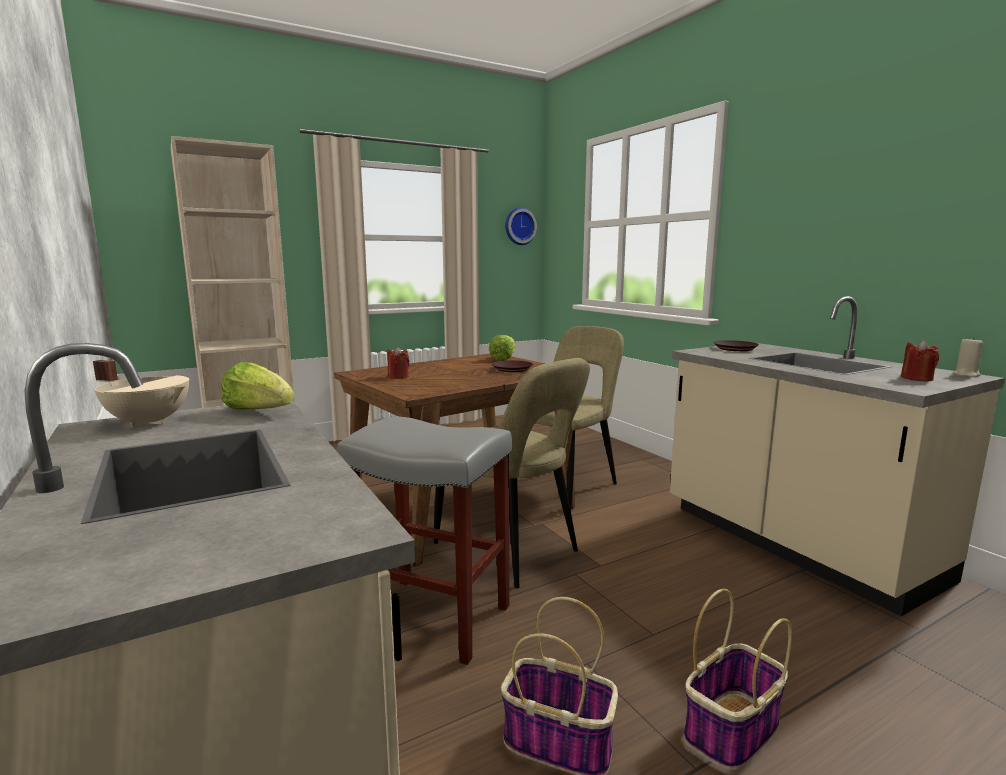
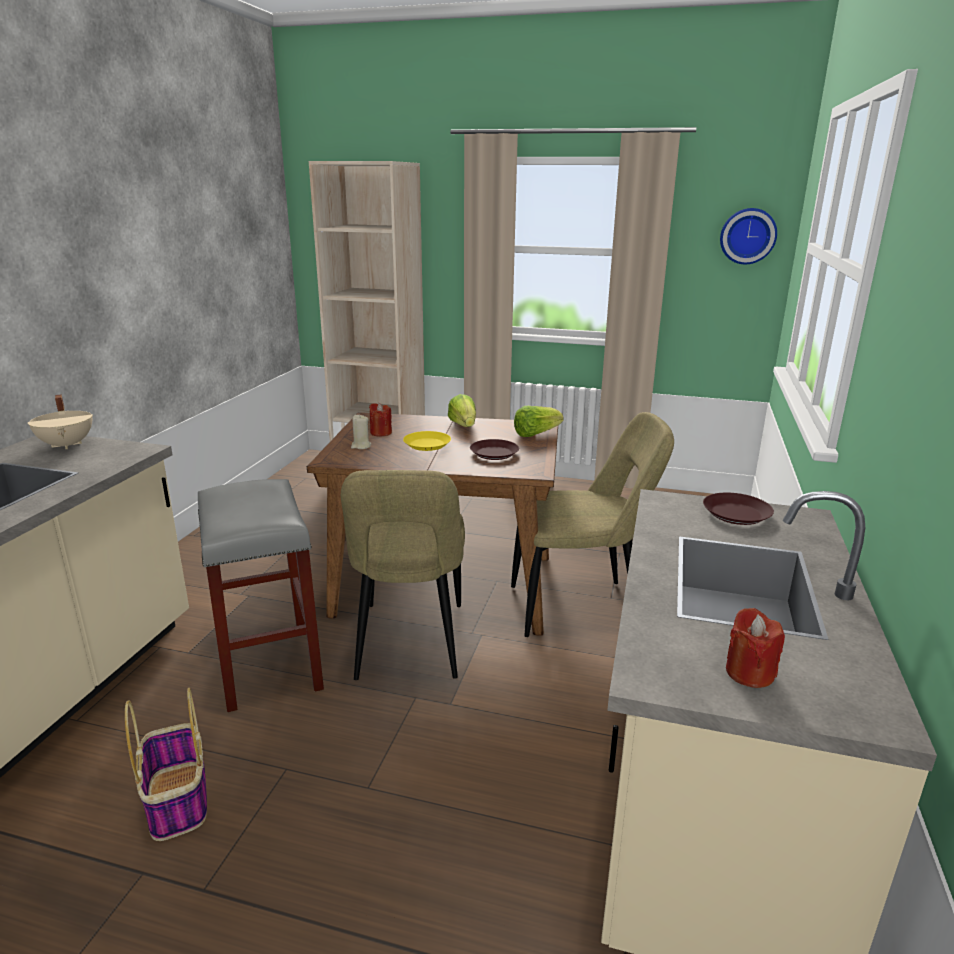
camera: 45 degrees right, 10 degrees up
(259, 411) = (122, 454): lettuce -> lettuce (463, 426)
(455, 374) = (427, 445): none -> yellow plate
(731, 731) = (267, 895): basket -> none
(966, 374) = (883, 713): beige candle -> beige candle (361, 446)

